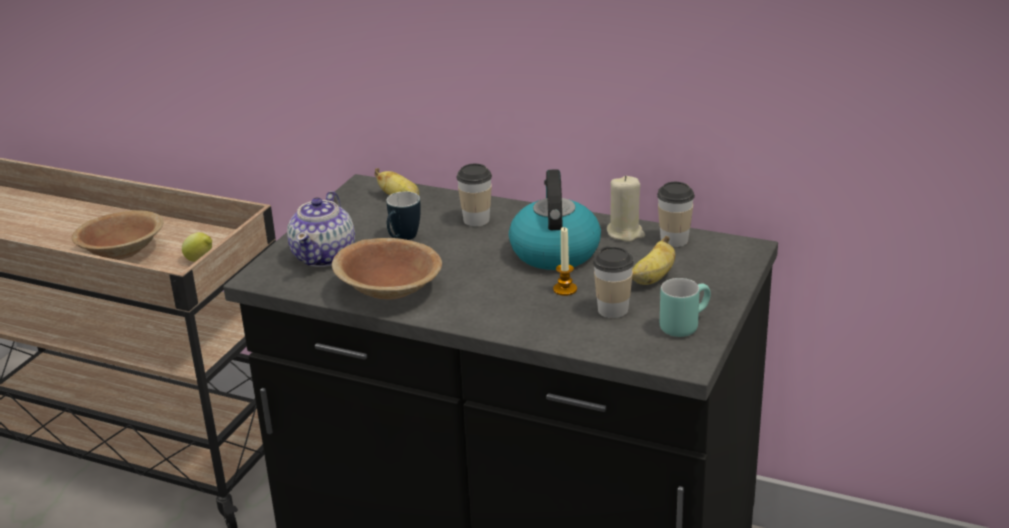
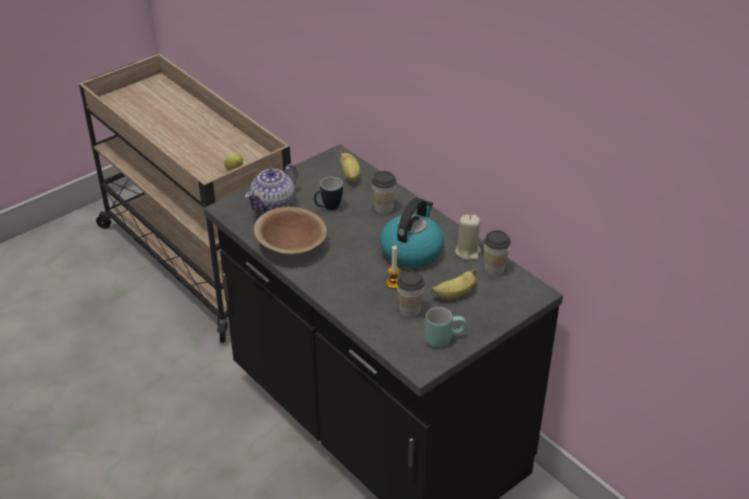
camera: 25 degrees right, 10 degrees up
(122, 252) = (196, 149): brown bowl -> none

